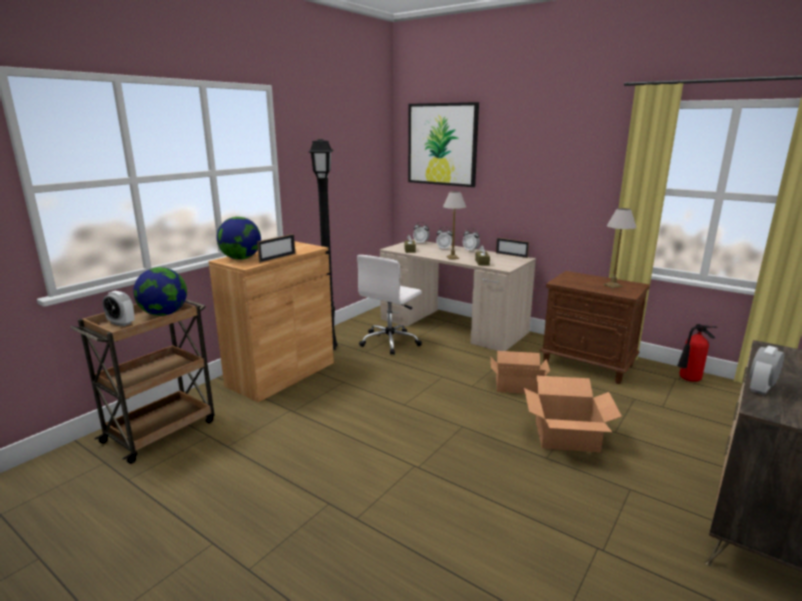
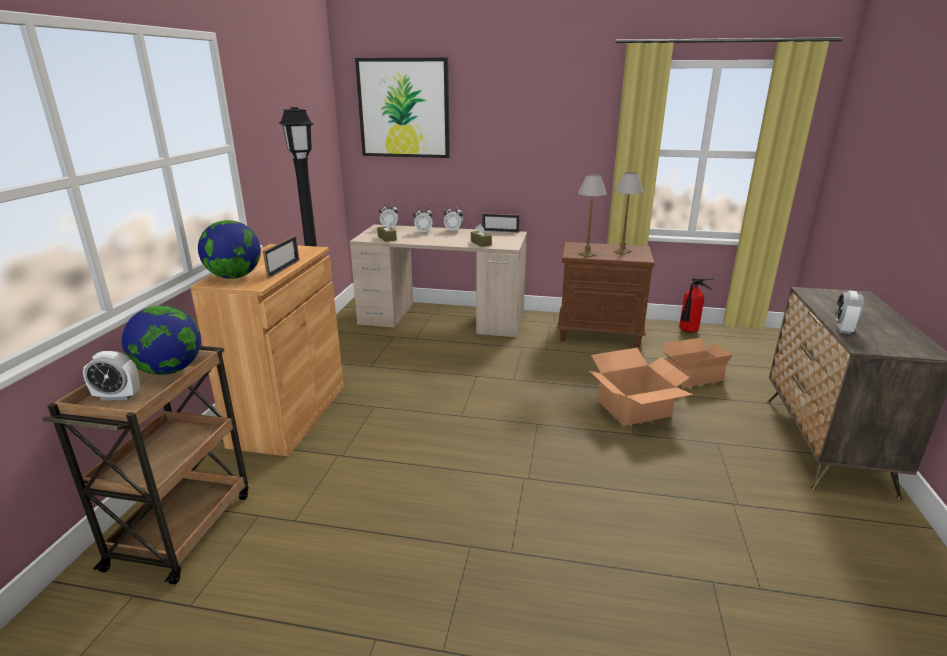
camera: 25 degrees left, 5 degrees up
(390, 342) = (390, 348): white office chair -> none
(453, 257) = (444, 241): table lamp -> table lamp (587, 255)
(516, 385) = (554, 368): cardboard box -> cardboard box (691, 376)

